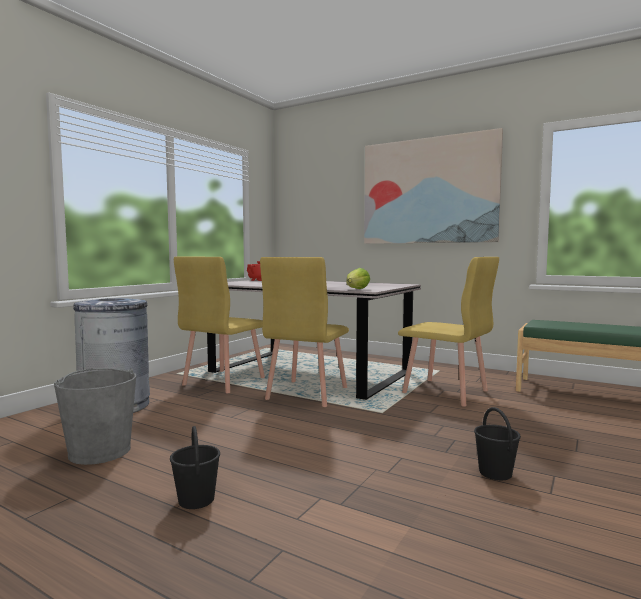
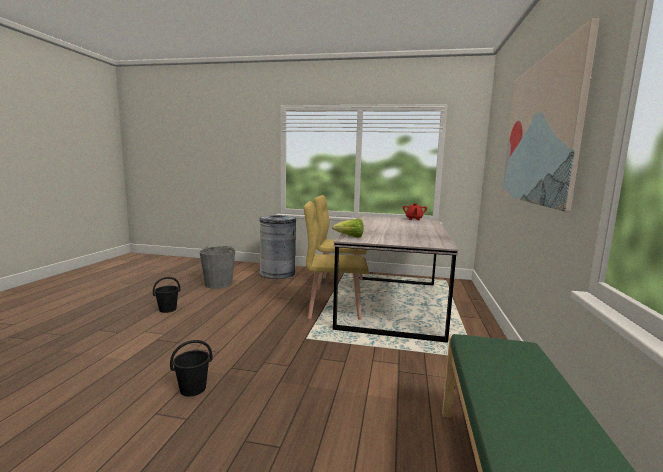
camera: 70 degrees right, 5 degrees up
(445, 392) = (389, 364): yellow chair -> none

